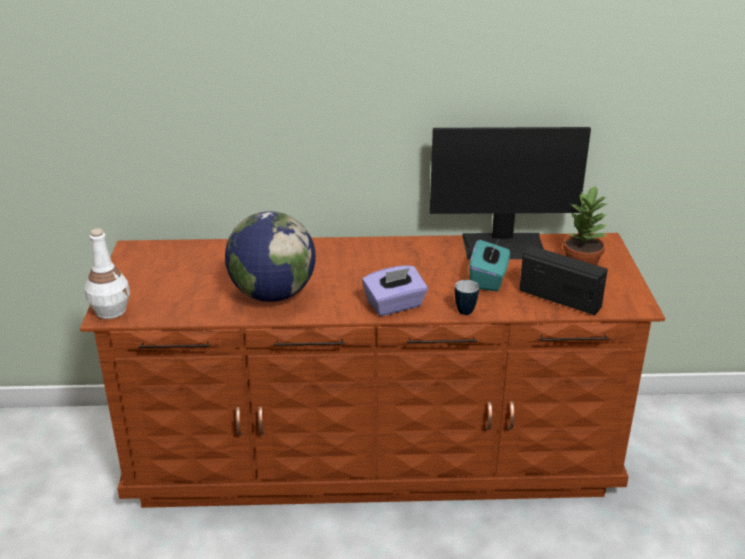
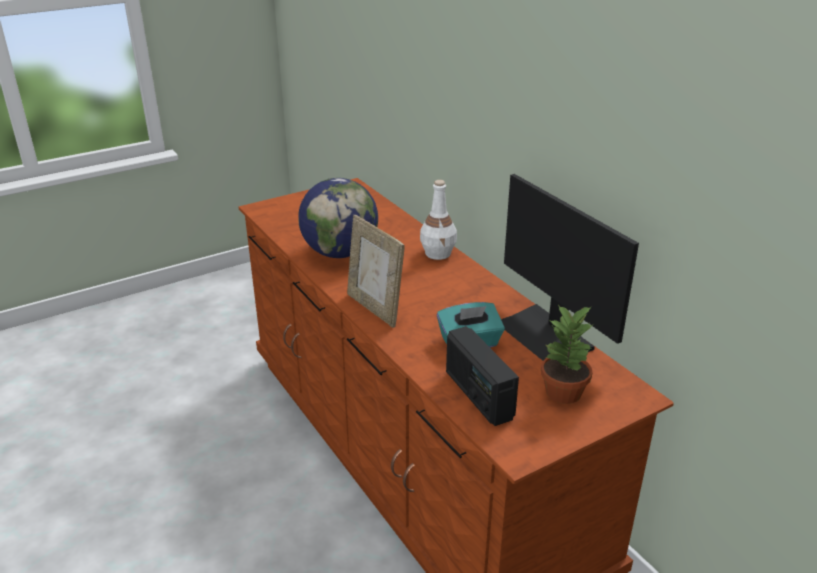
camera: 60 degrees right, 0 degrees up
(111, 310) = (266, 207): white bottle -> white bottle (438, 253)
(395, 305) = (375, 308): purple tissue box -> picture frame
(464, 309) = (403, 344): mug -> none
(560, 298) = (478, 395): radio -> radio turned 150 degrees clockwise

